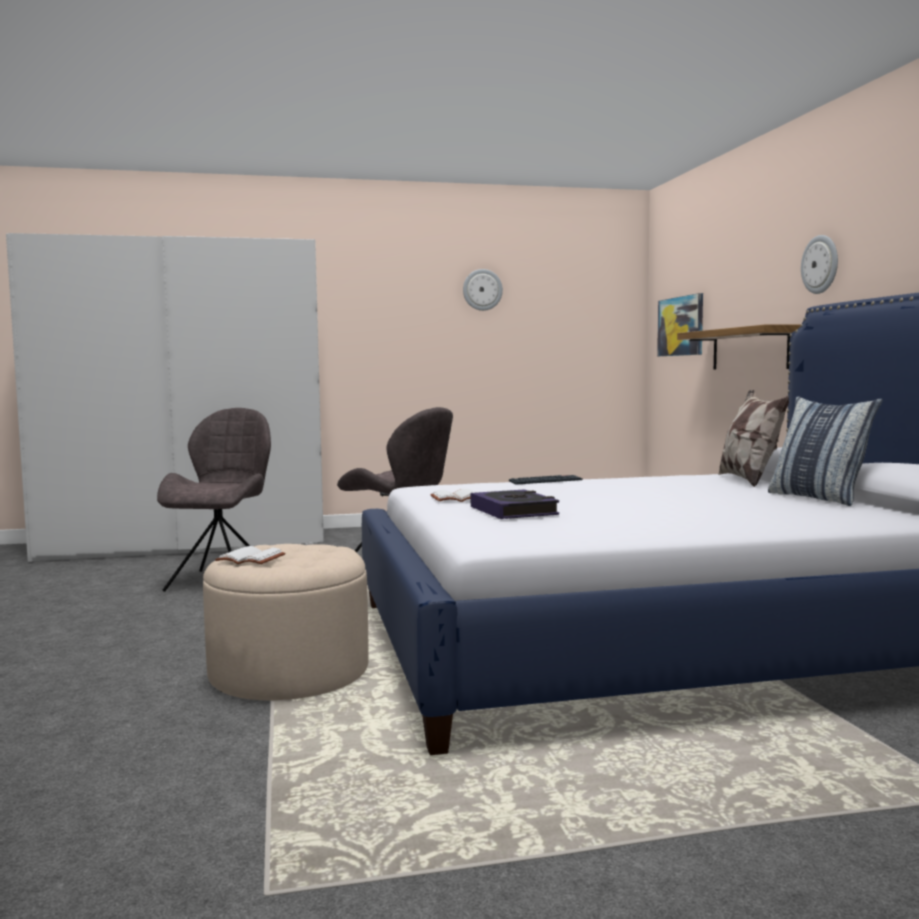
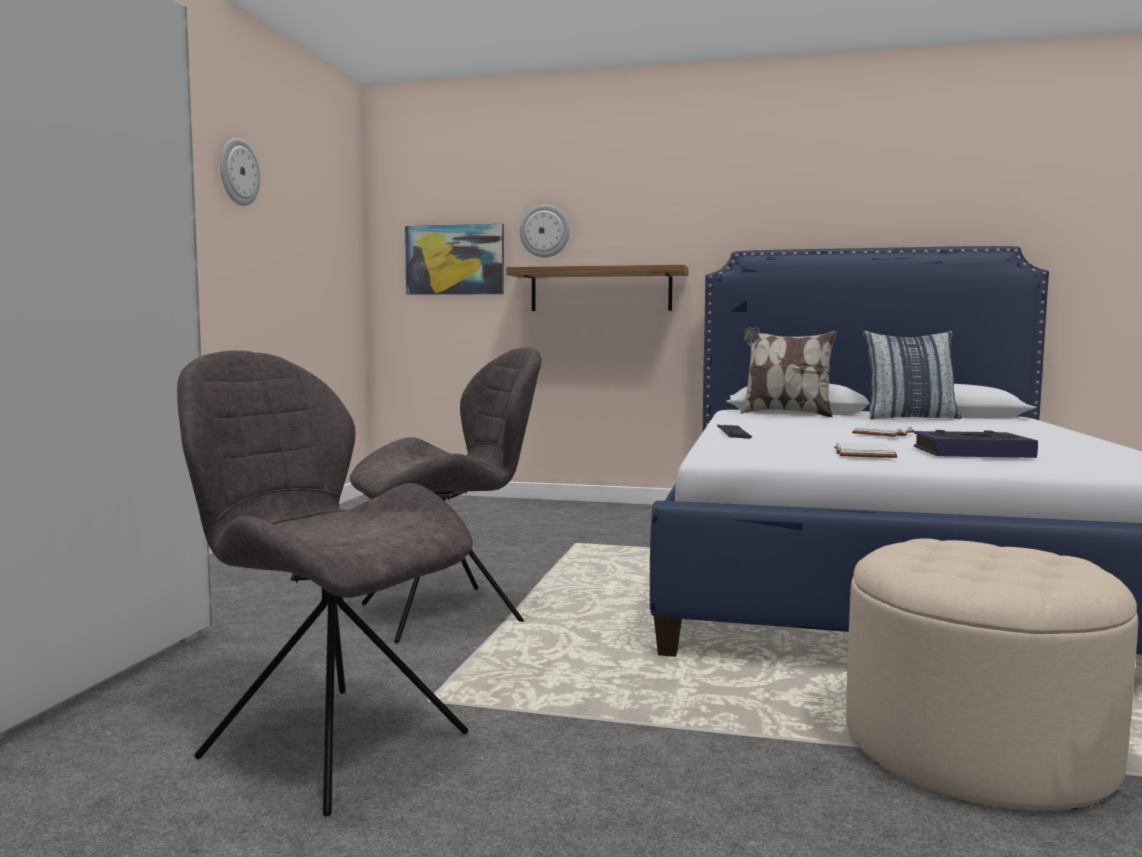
camera: 65 degrees left, 0 degrees up
(249, 559) = (1026, 577): white book -> white book (885, 434)
(820, 264) = (717, 212): wall clock -> wall clock (545, 231)

